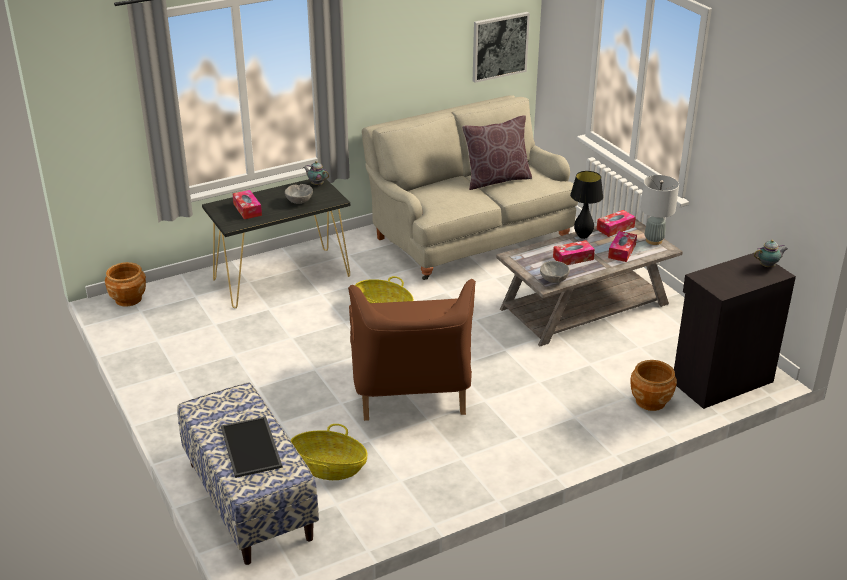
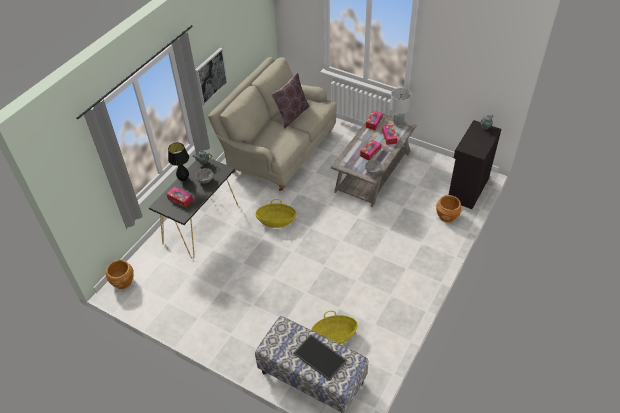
camera: 30 degrees left, 15 degrees up
(410, 389) = (333, 265): brown armchair -> none
(499, 46) = (259, 32): picture -> picture (210, 76)
(583, 236) = (363, 135): black table lamp -> black table lamp (183, 179)

